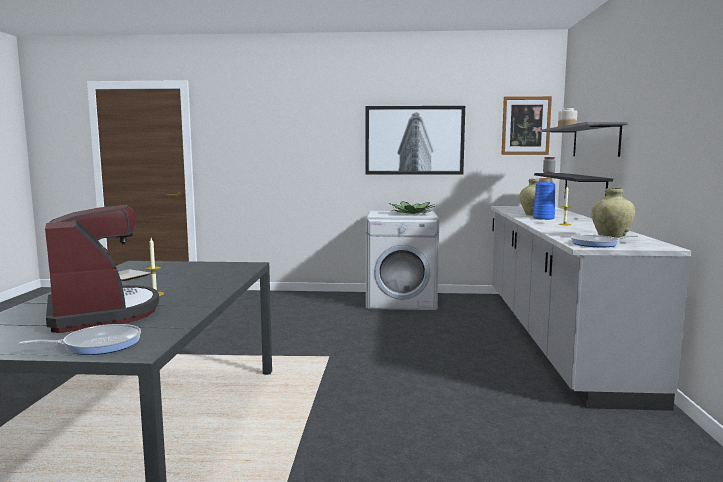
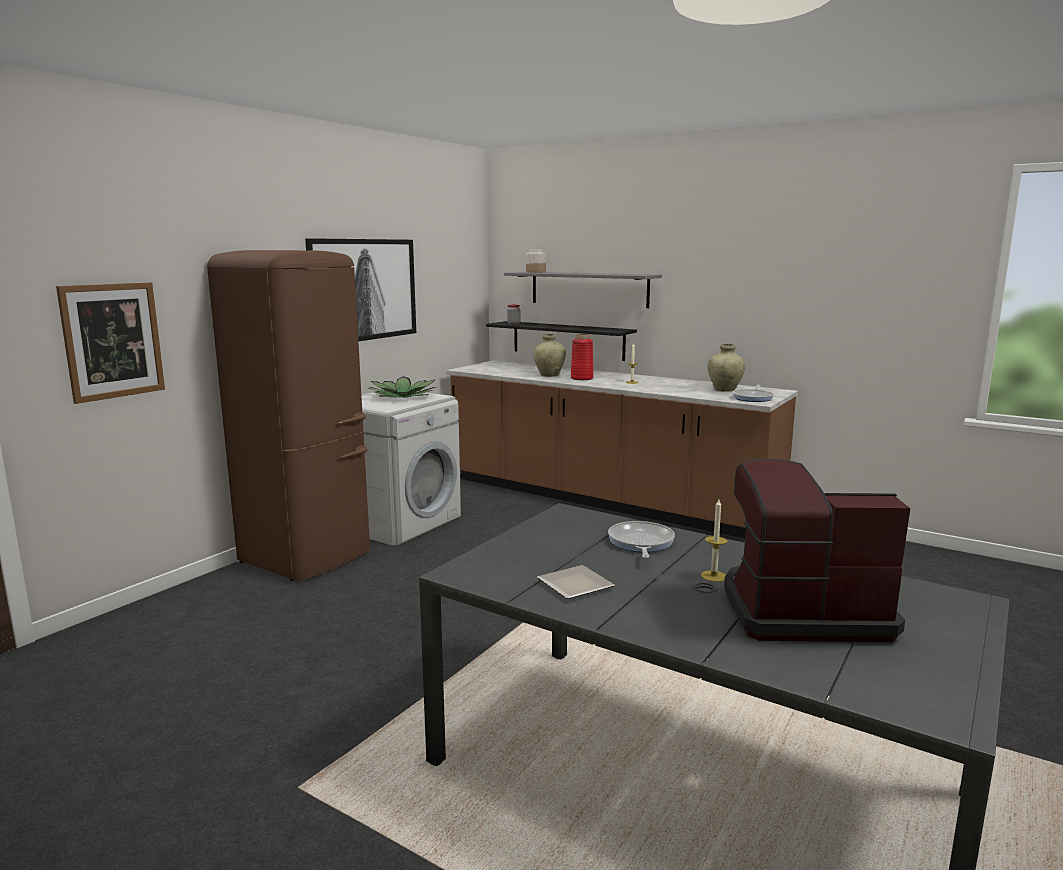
camera: 60 degrees left, 5 degrees up
(98, 344) = (947, 619): frying pan -> frying pan (640, 543)
(325, 299) = (309, 557): none -> brown fridge
(526, 125) = (463, 265): picture -> picture (113, 341)
(543, 218) = (582, 378): blue vase -> red vase
(554, 336) = (605, 500): grey counter -> brown counter

